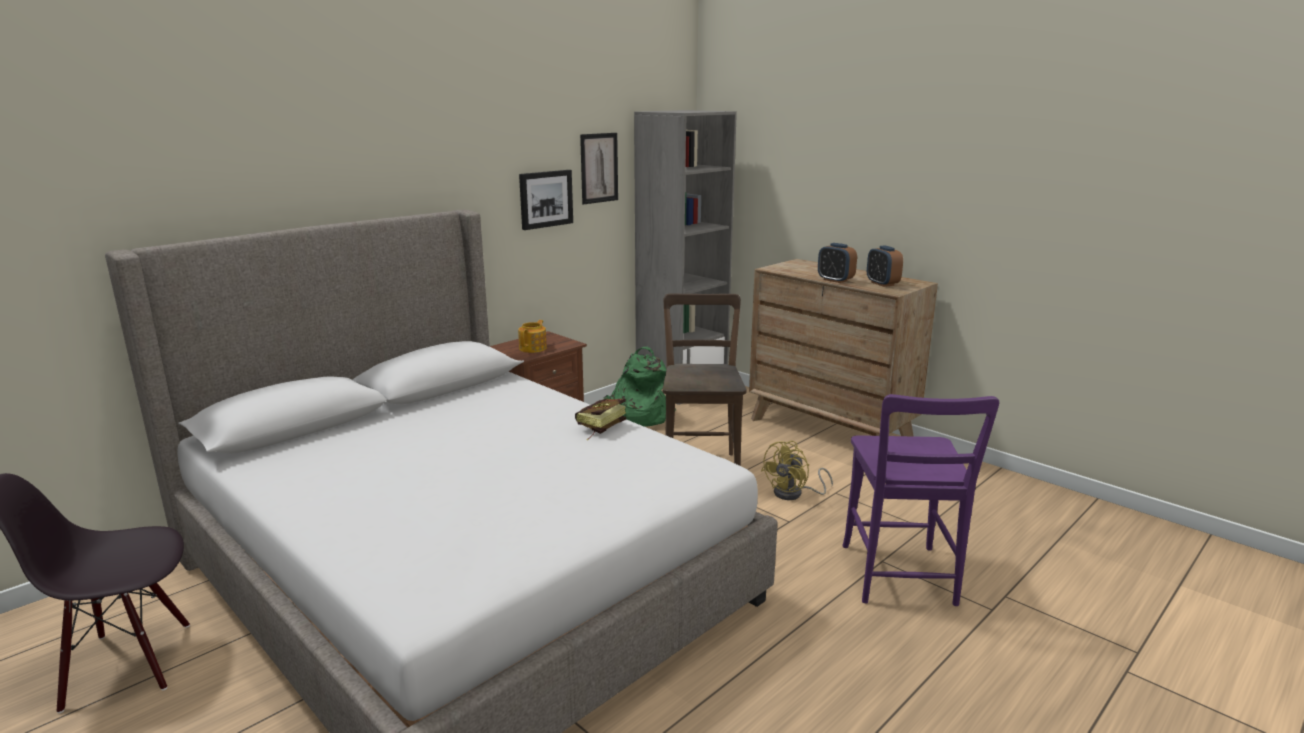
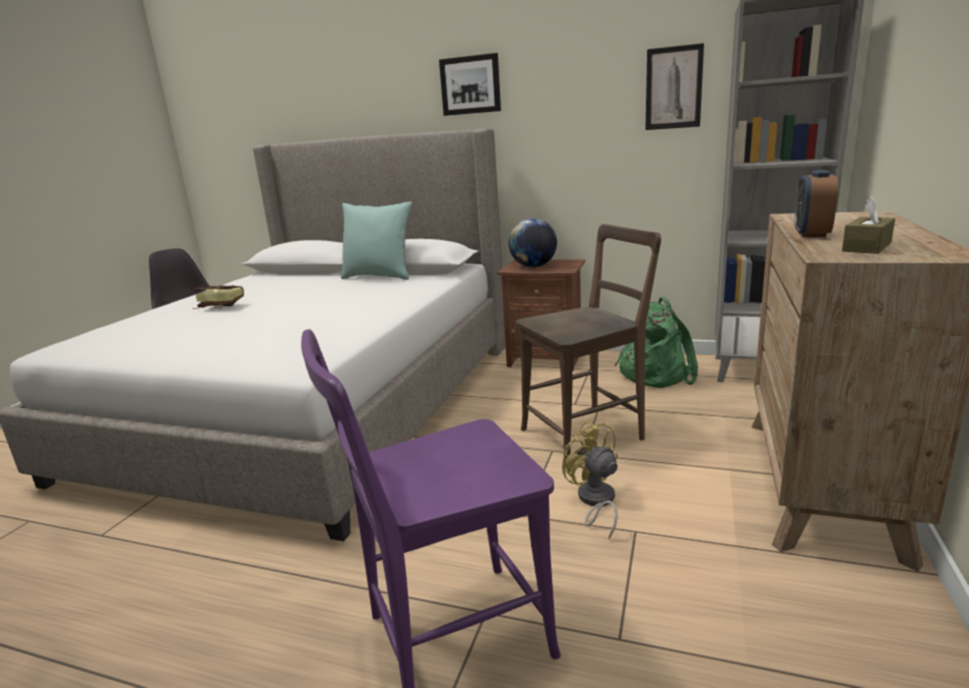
camera: 65 degrees right, 0 degrees up
(439, 401) = (379, 277): none -> turquoise pillow
(533, 348) = (533, 266): teapot -> globe
(545, 199) = (595, 123): picture -> picture (470, 85)
(598, 429) = (360, 317): book -> book (218, 306)
(794, 494) = (595, 502): yellow fan -> yellow fan turned 45 degrees clockwise
(882, 284) = (866, 247): alarm clock -> brown tissue box

